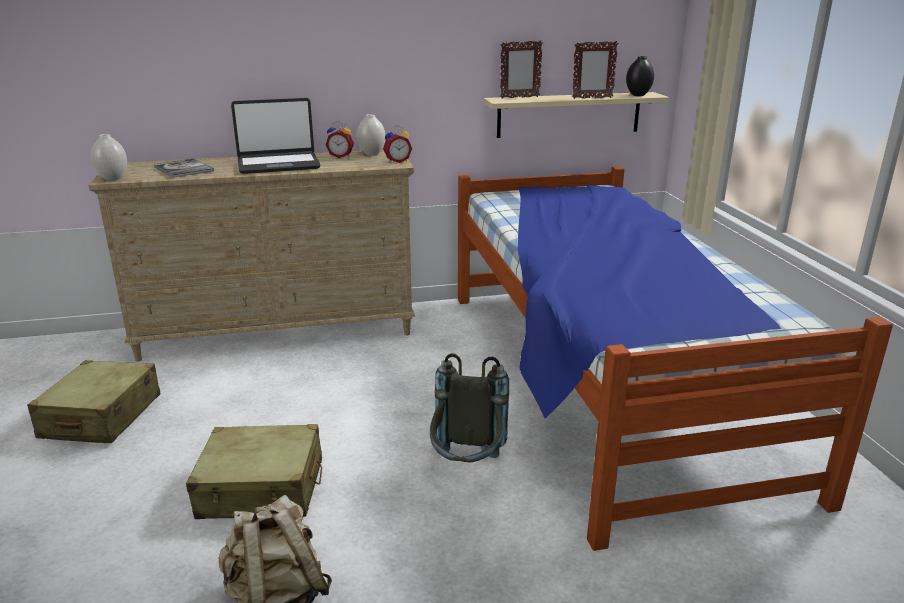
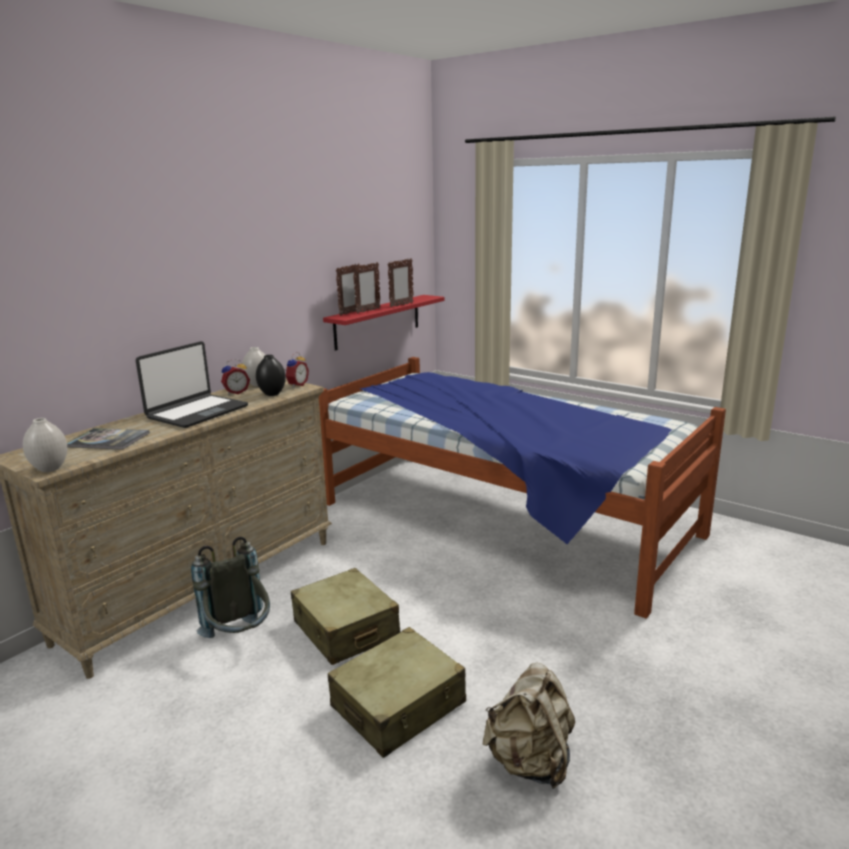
camera: 40 degrees left, 5 degrees down
(101, 417) = (142, 742): beige suitcase -> beige suitcase (346, 630)
(467, 468) = (511, 612): grey backpack -> grey backpack (240, 639)
(541, 98) = (368, 311): none -> picture frame
(569, 114) = (378, 321): beige shelf -> red shelf
(638, 95) = (423, 298): black vase -> black vase (272, 394)

